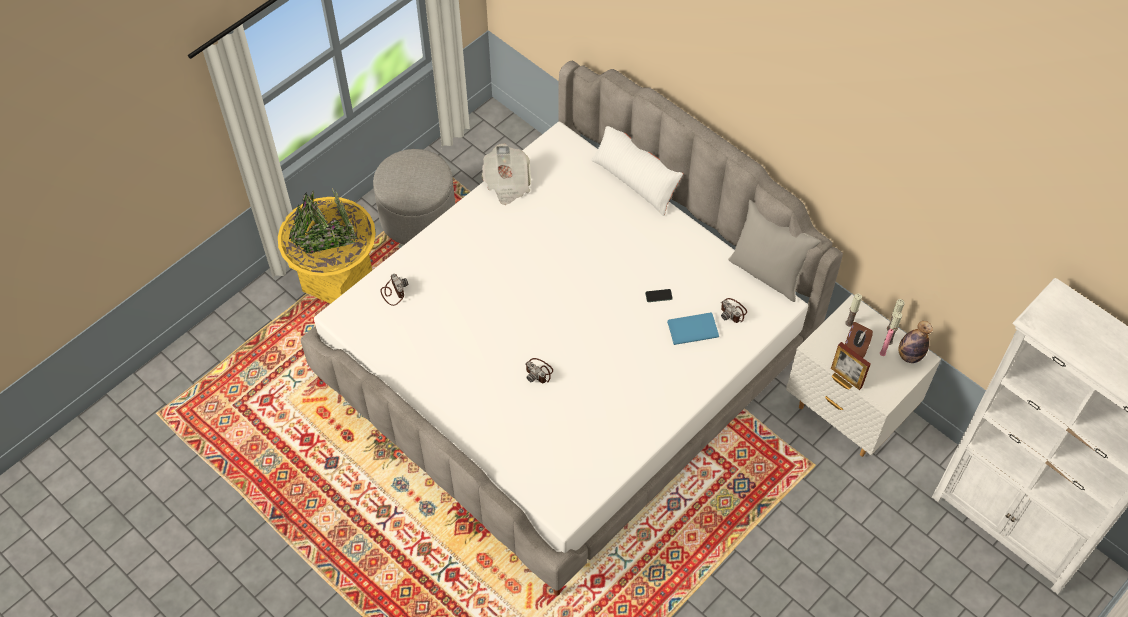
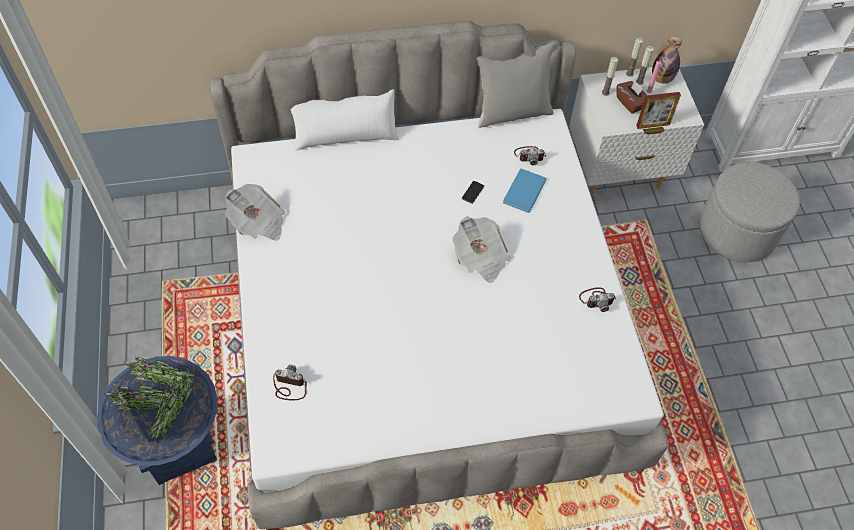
camera: 55 degrees left, 0 degrees up
(337, 282) = (179, 446): yellow planter -> blue planter
(418, 217) = (175, 334): grey ottoman -> grey ottoman (737, 231)
(539, 372) = (477, 324): camera -> camera (596, 299)
(600, 338) = (480, 258): none -> newspaper

